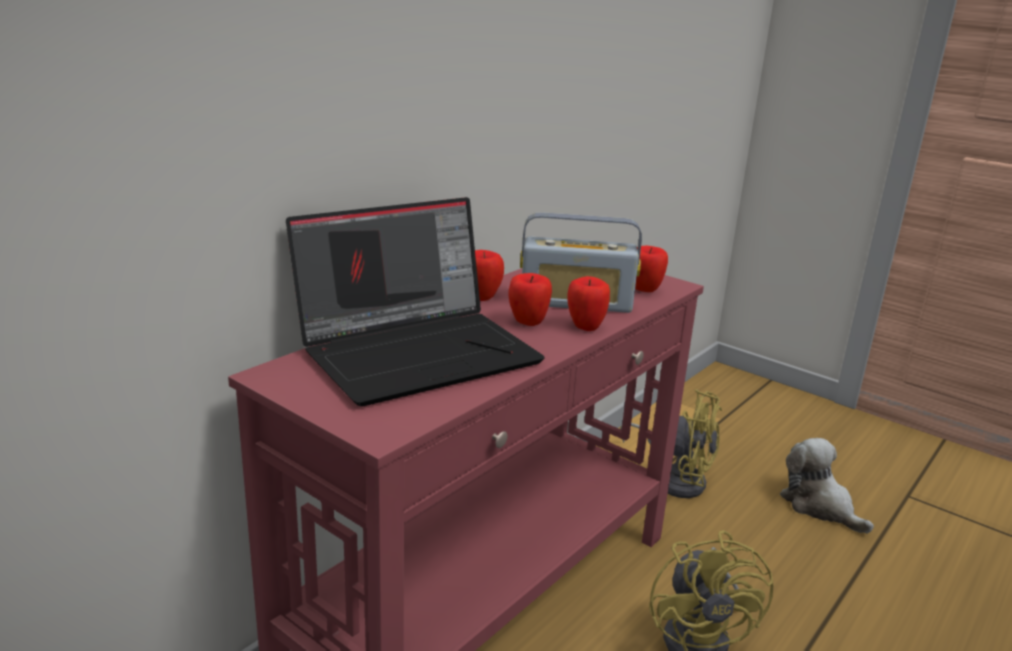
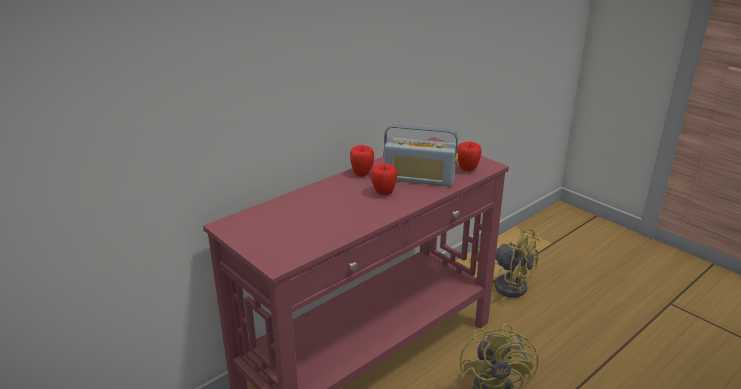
camera: 10 degrees right, 5 degrees up
(419, 351) = (313, 212): laptop -> none
(585, 327) = (418, 197): apple -> none
(819, 506) = (603, 307): plush toy -> none

